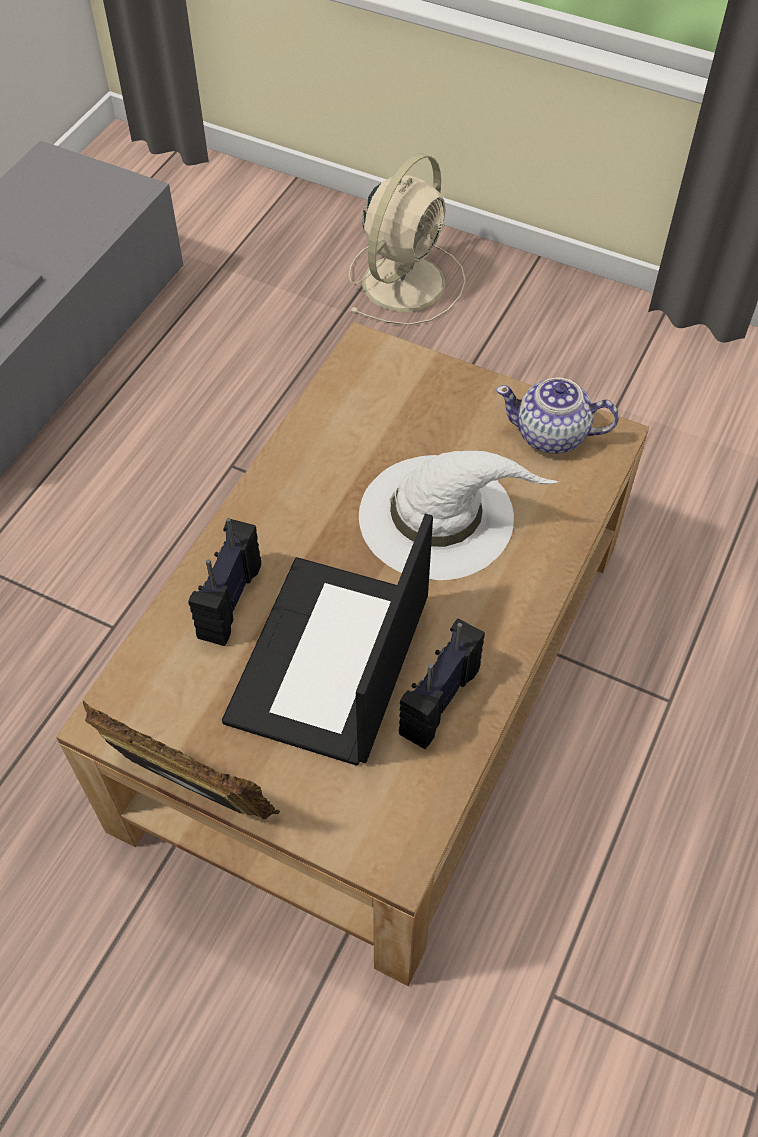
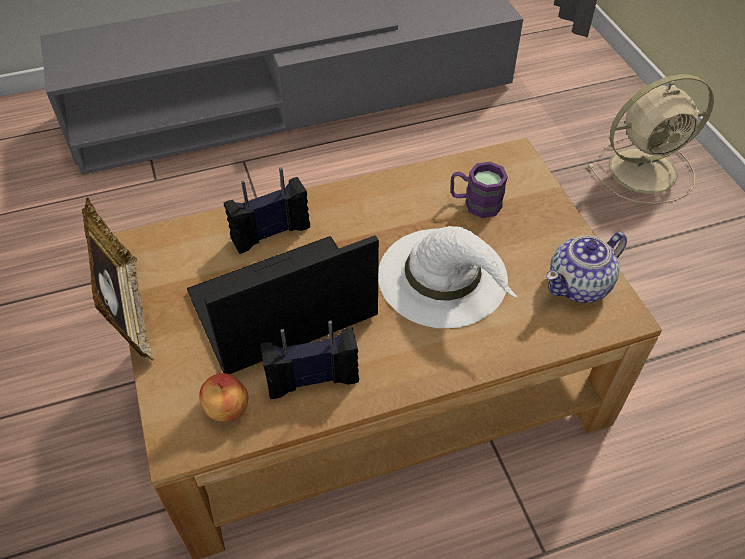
camera: 45 degrees right, 5 degrees down
(384, 423) = (475, 203): none -> purple mug
(399, 793) = (226, 409): none -> apple
(552, 435) = (579, 285): teapot -> teapot turned 90 degrees counterclockwise

